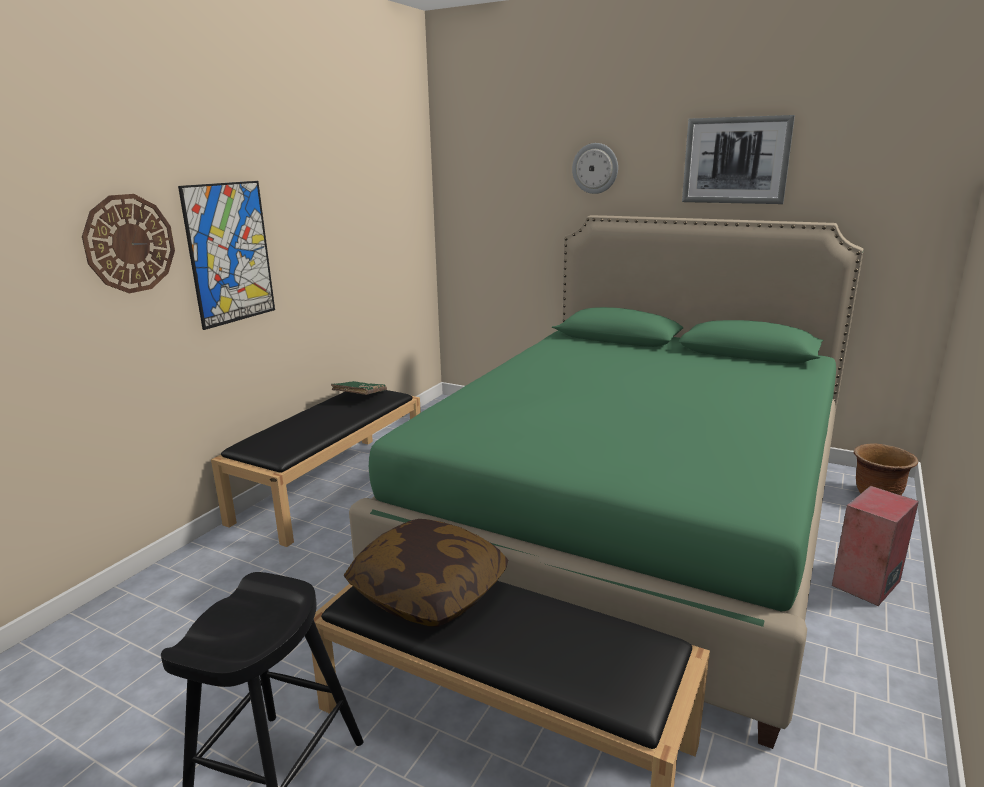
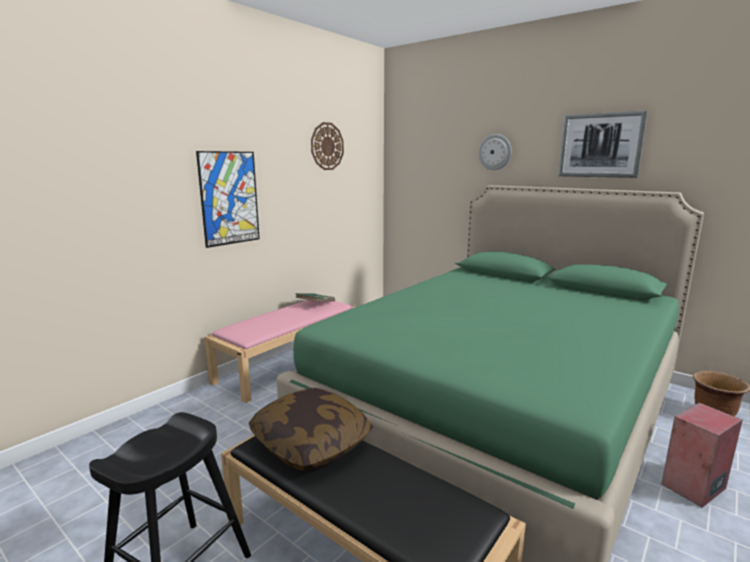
camera: 10 degrees right, 5 degrees down
(129, 243) = (158, 186): wall clock -> wall clock (327, 146)
(333, 484) = (290, 364): black bench -> pink bench

